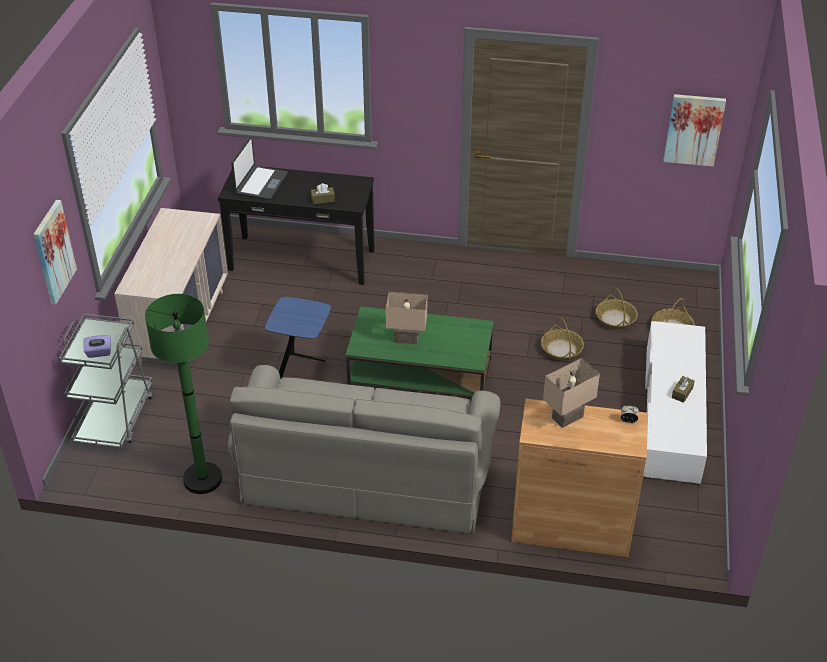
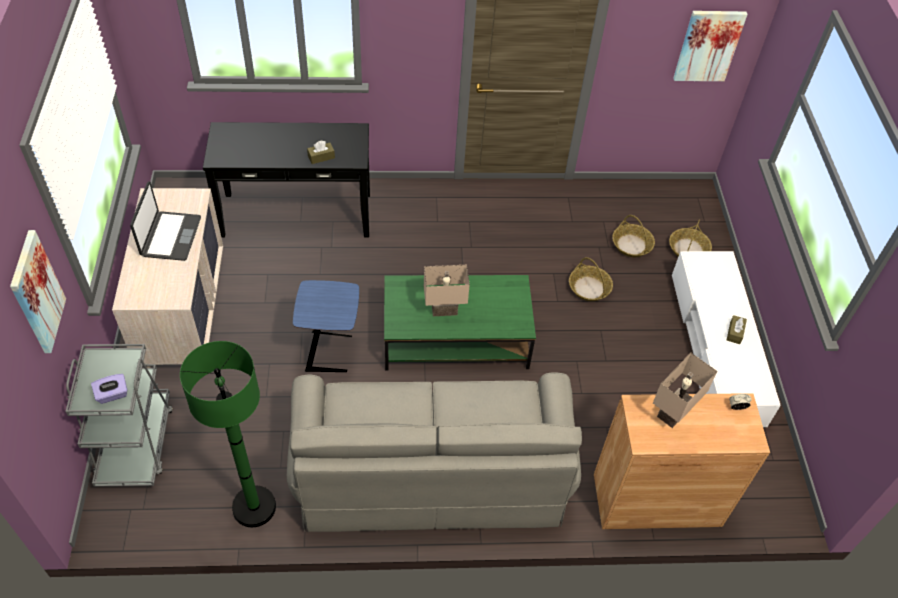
camera: 15 degrees left, 10 degrees up
(260, 183) = (247, 144): laptop -> laptop (170, 237)

